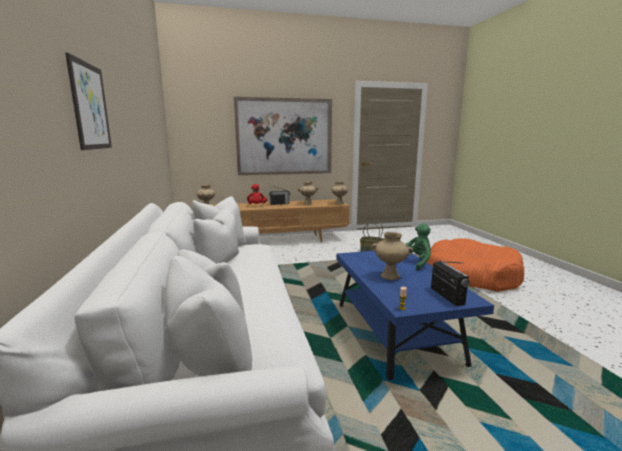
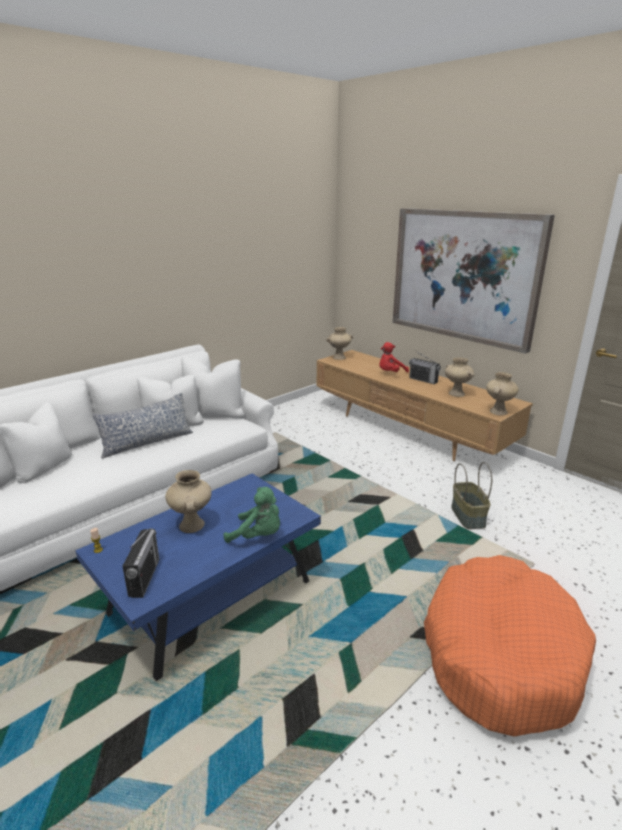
camera: 60 degrees right, 10 degrees up
(90, 106) = (70, 268): picture -> none
(240, 272) = (147, 443): none -> pillow
(447, 296) = (144, 577): radio -> radio turned 45 degrees counterclockwise

